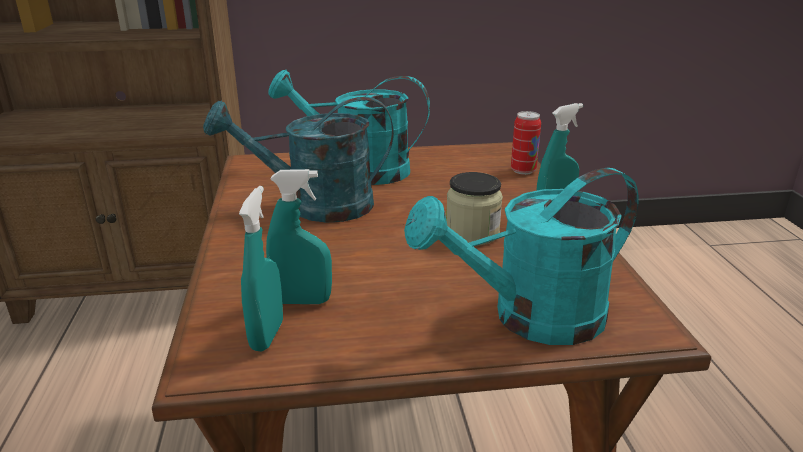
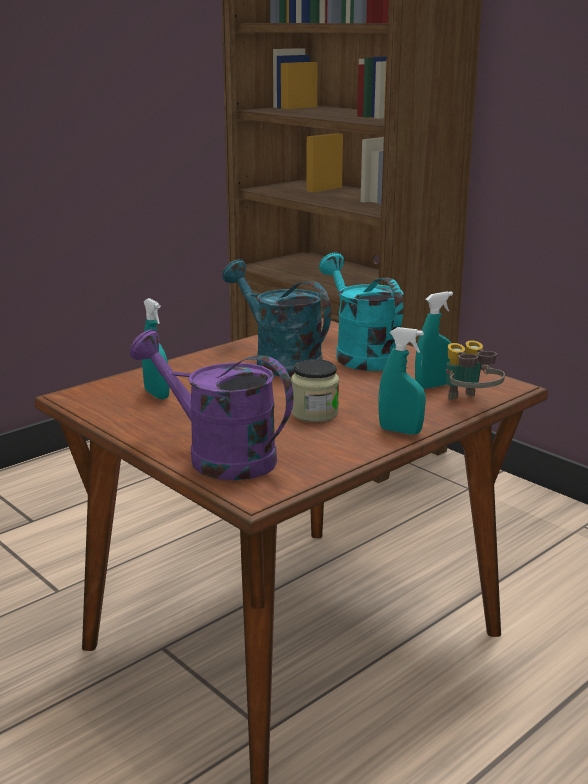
camera: 55 degrees right, 5 degrees down
(267, 335) = (113, 398): turquoise spray bottle -> turquoise spray bottle (432, 386)
(523, 171) = (469, 403): can -> binoculars
(531, 319) = (218, 456): turquoise watering can -> purple watering can

